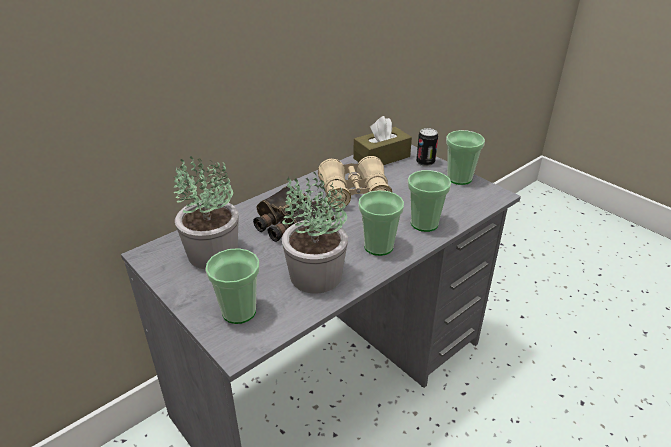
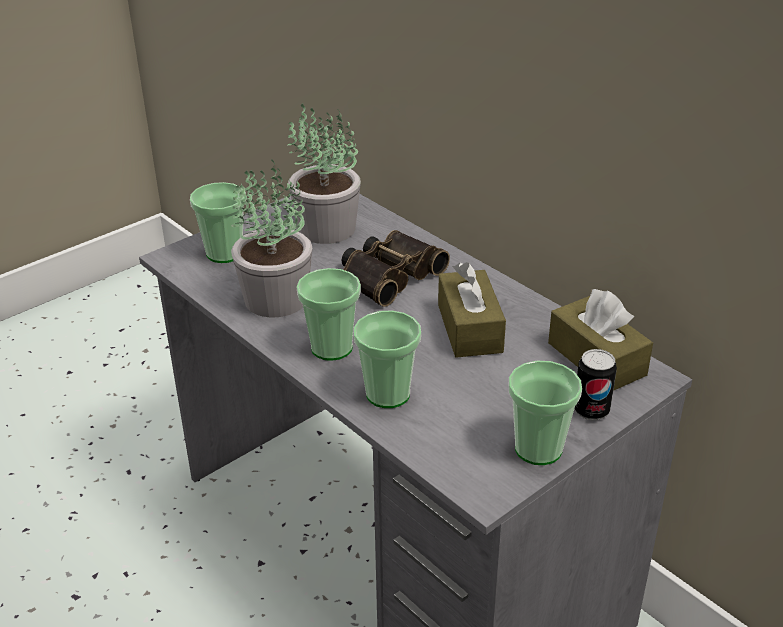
camera: 90 degrees right, 0 degrees up
(354, 193) = (469, 328): beige binoculars -> brown tissue box

